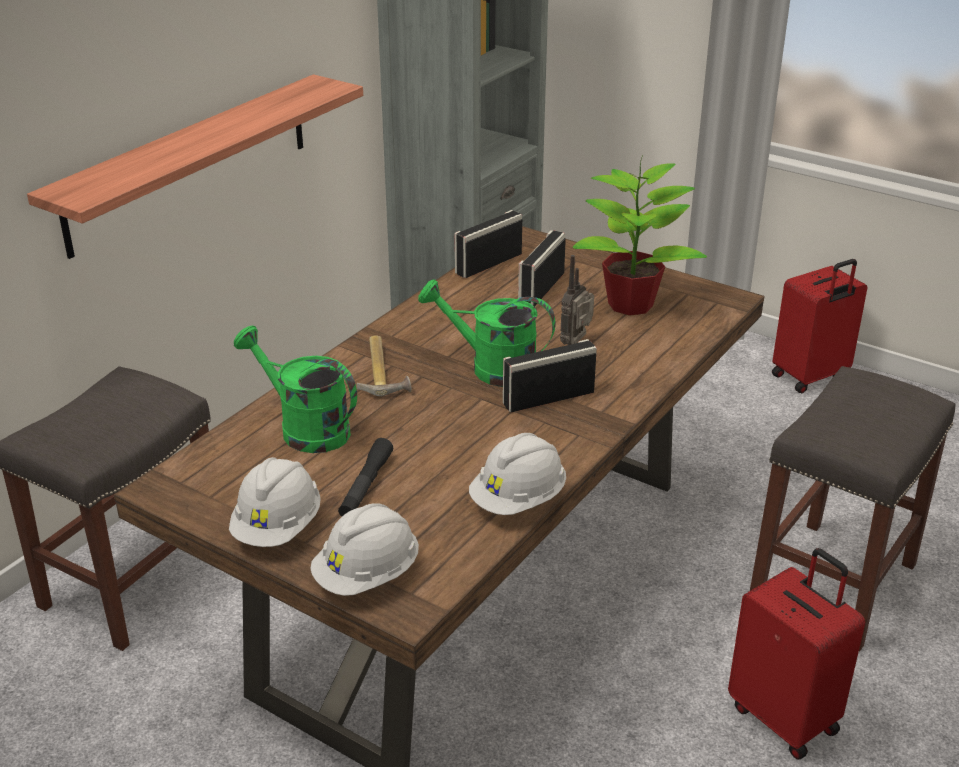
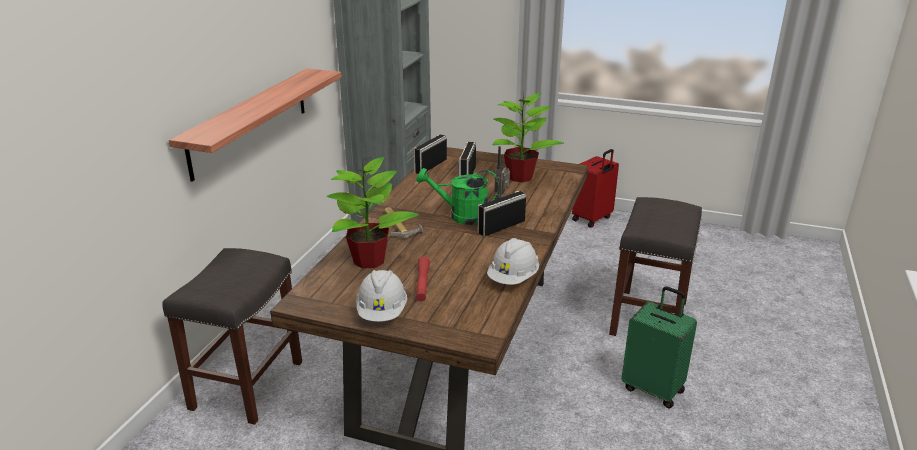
camera: 15 degrees left, 5 degrees down
(305, 428) = (370, 260): green watering can -> potted plant
(366, 486) = (422, 284): black flashlight -> red flashlight
(367, 576) = (449, 328): white hard hat -> none
(785, 717) = (653, 389): red suitcase -> green suitcase

